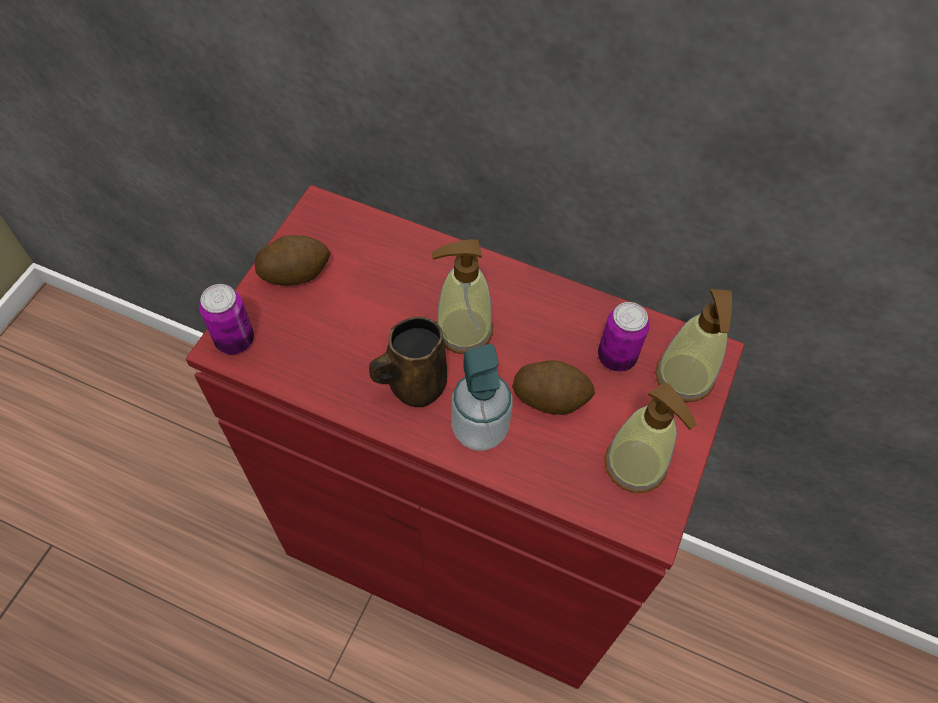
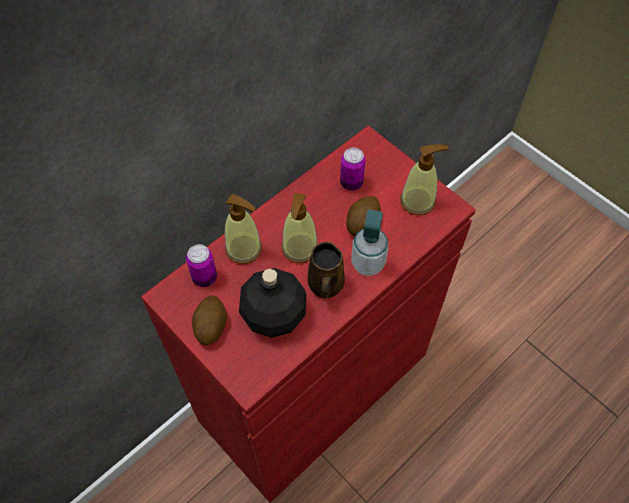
camera: 65 degrees left, 0 degrees up
(235, 340) = (247, 376): can -> can (205, 278)
(339, 337) = (273, 315): none -> black bottle
(684, 377) = (377, 159): soap dispenser -> soap dispenser (244, 249)

